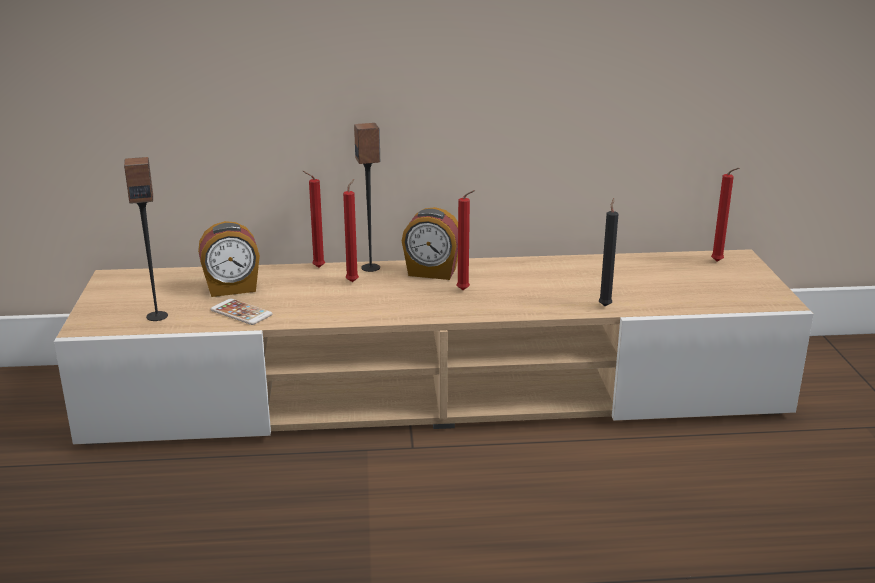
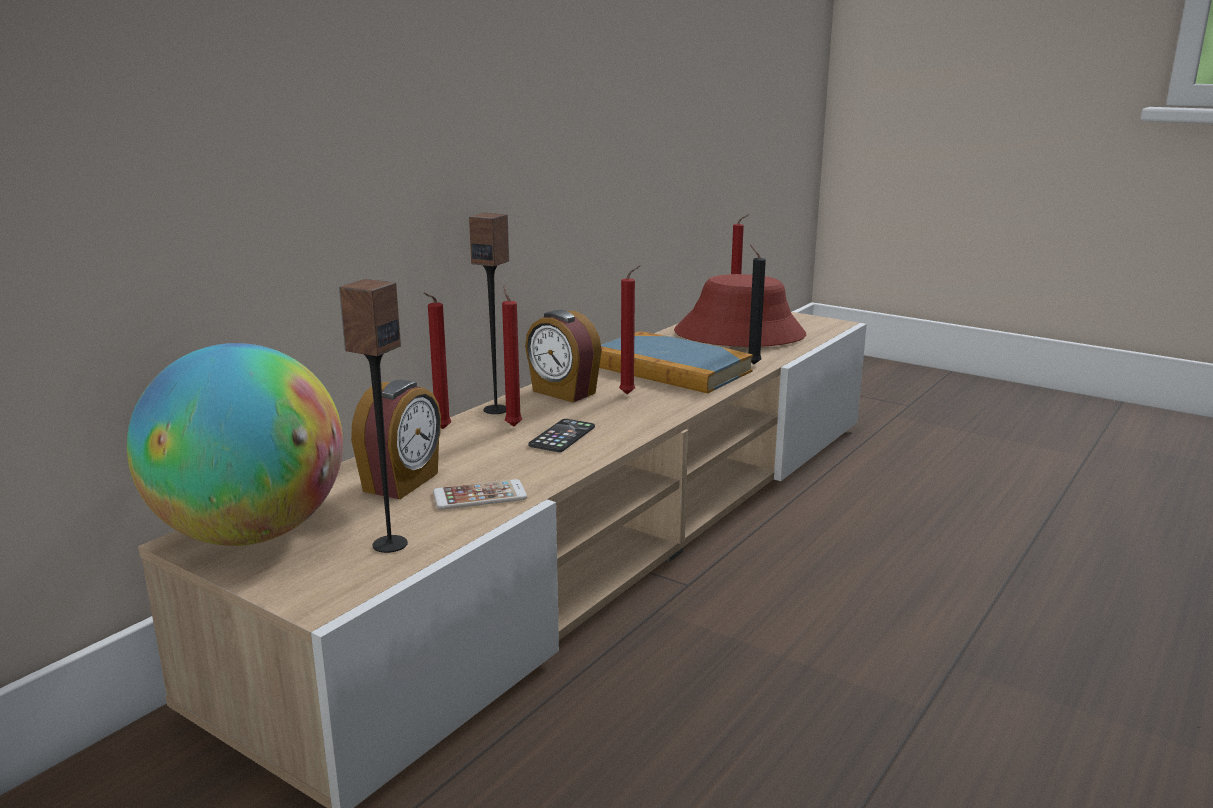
camera: 50 degrees left, 5 degrees down
(131, 284) = (251, 534): none -> globe
(357, 300) = (562, 436): none -> phone
(431, 273) = (563, 392): alarm clock -> alarm clock turned 75 degrees clockwise
(539, 285) = (670, 369): none -> book
(668, 279) = (739, 334): none -> red hat

